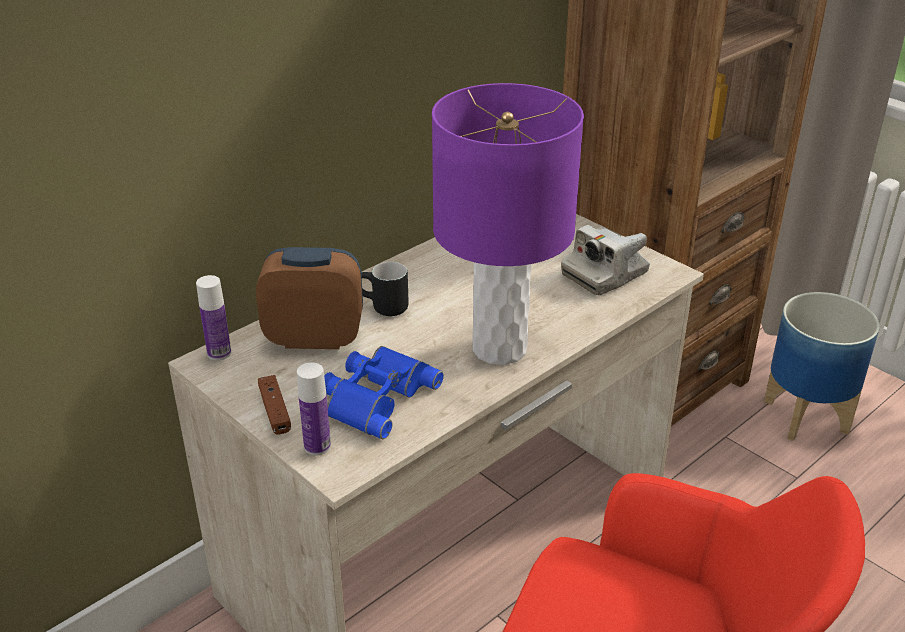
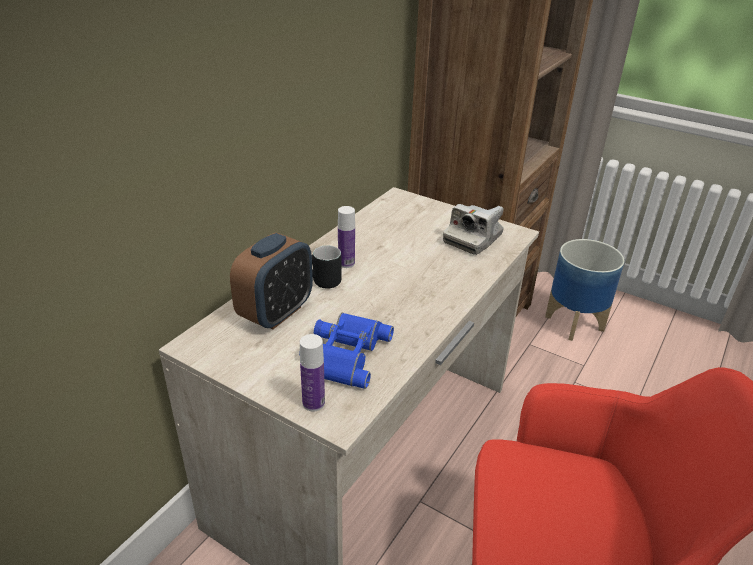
camera: 15 degrees left, 0 degrees up
(219, 353) = (201, 336): bottle -> bottle (346, 263)
(275, 411) = (266, 378): brown game controller -> none
(314, 338) = (276, 313): alarm clock -> alarm clock turned 135 degrees clockwise
(499, 349) = (423, 303): purple table lamp -> none

